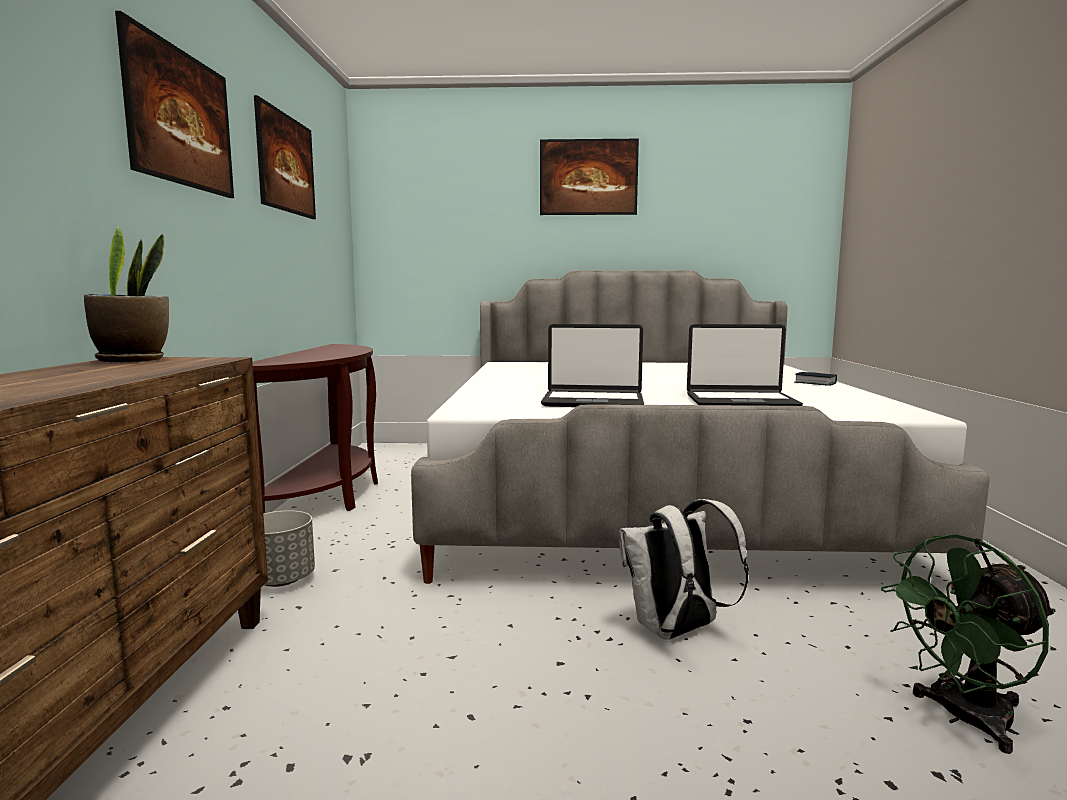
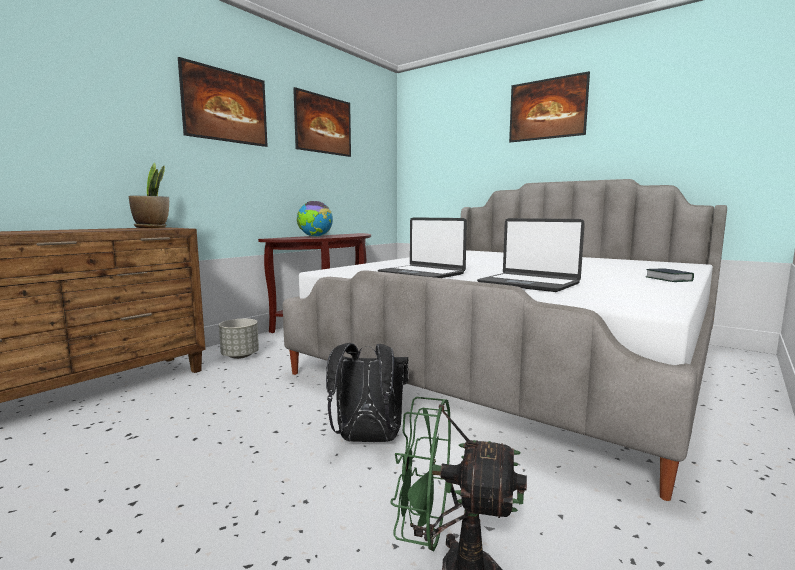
camera: 35 degrees right, 0 degrees up
(312, 355) = (315, 236): none -> globe
(676, 631) = (367, 440): white backpack -> black backpack

